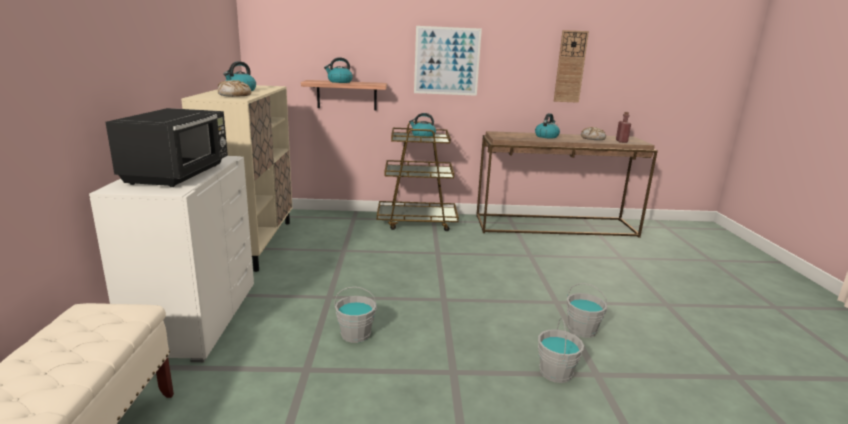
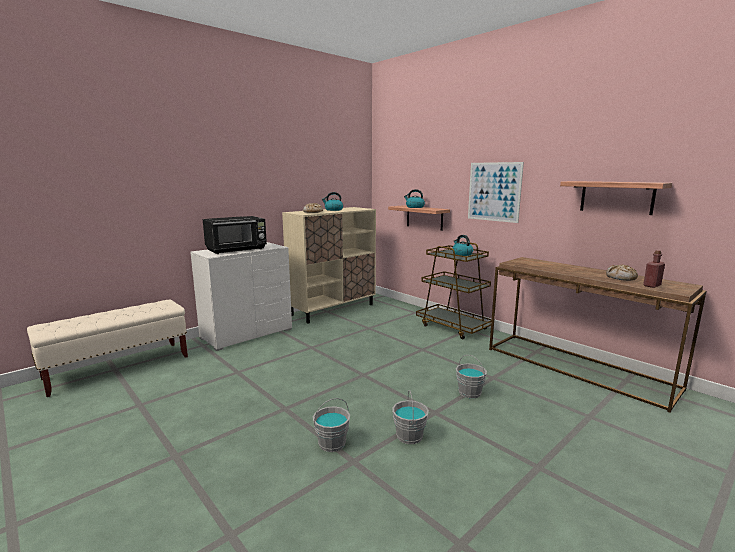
camera: 50 degrees right, 5 degrees down
(356, 334) = (284, 369): grey bucket -> grey bucket (470, 392)
(546, 136) = (568, 268): kettle -> none
(570, 67) = (616, 197): wall clock -> shelf

